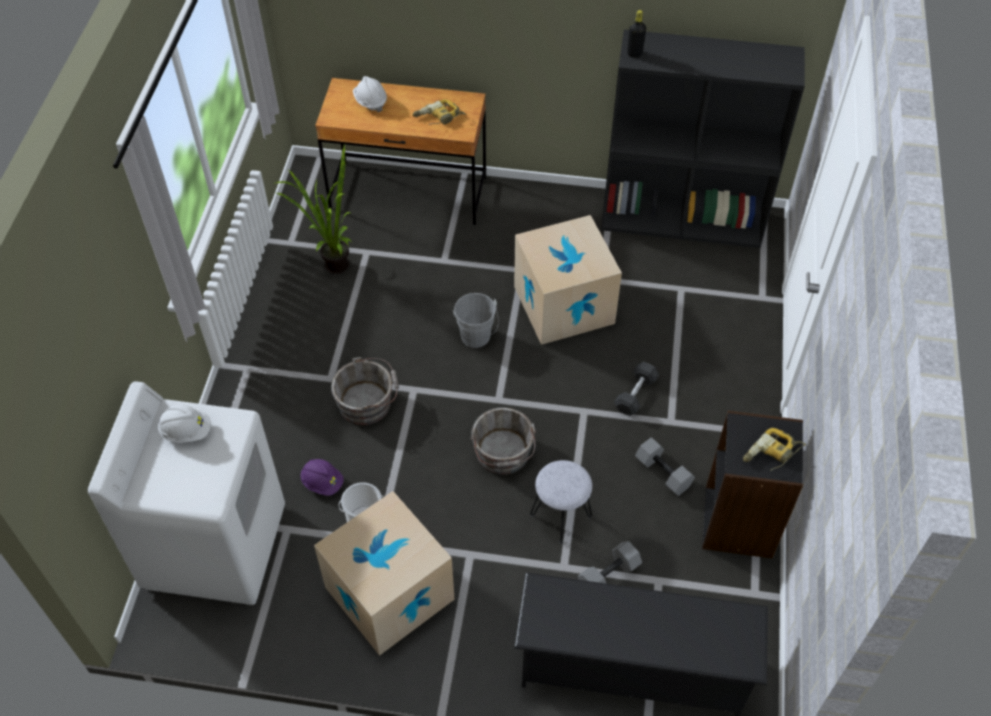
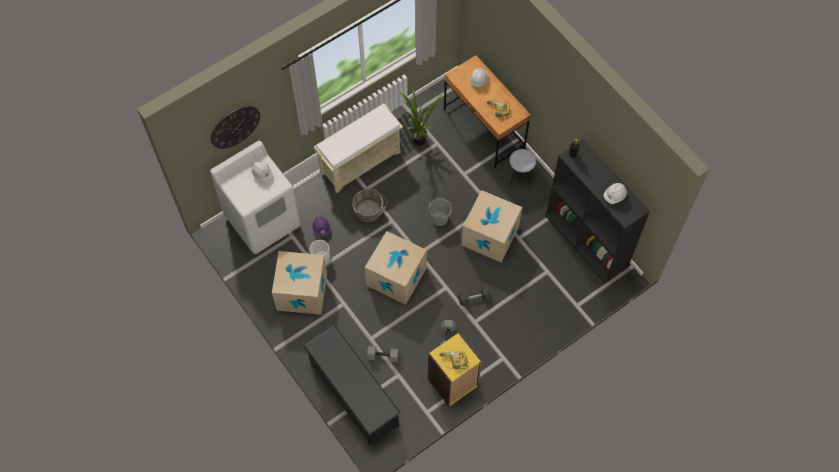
camera: 45 degrees right, 10 degrees up
(86, 362) = (235, 126): none -> wall clock
(283, 351) = (361, 161): none -> beige bench
(503, 454) = (396, 277): grey bucket -> cardboard box
(560, 515) = (391, 319): grey stool -> grey stool (520, 175)
(739, 522) = (453, 383): black bookcase -> yellow bookcase
(744, 61) = (614, 196): none -> white hard hat

